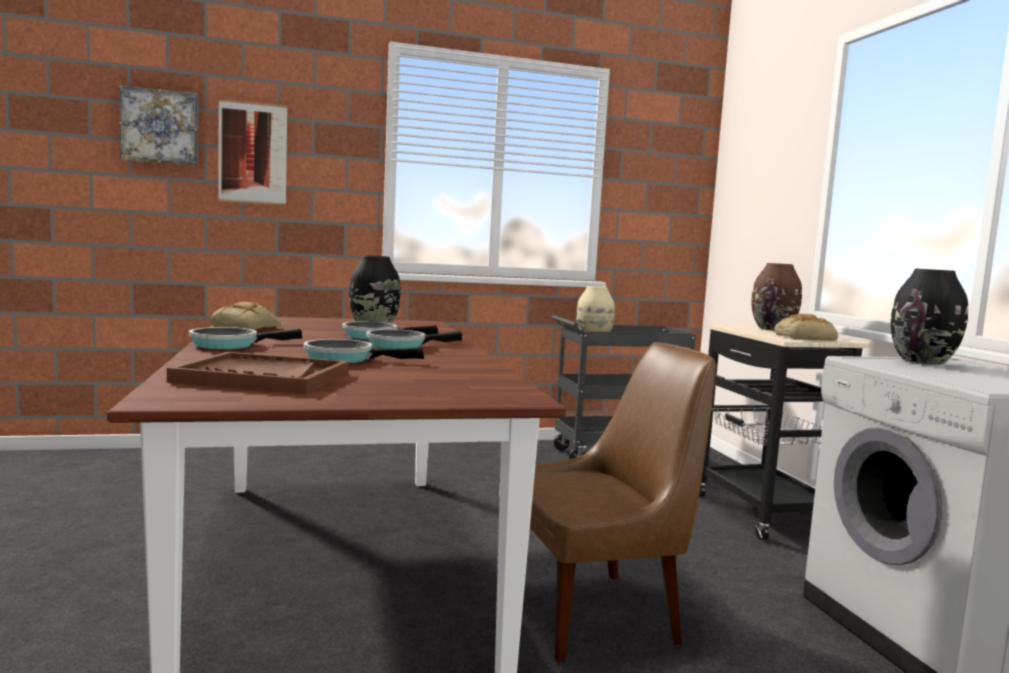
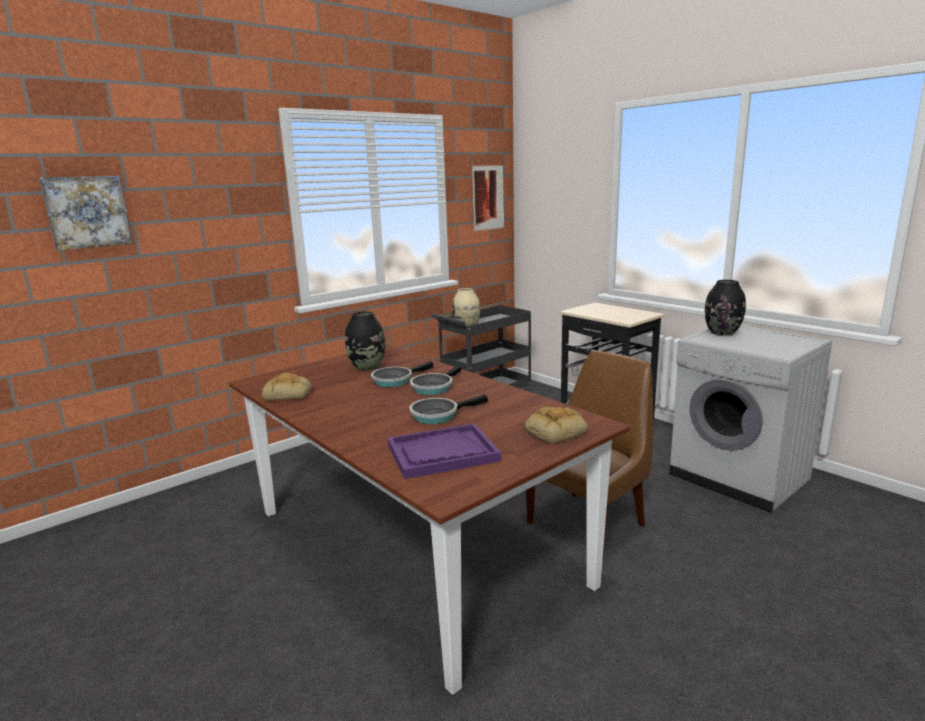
camera: 25 degrees left, 10 degrees up
(230, 345) = (335, 422): frying pan -> none
(253, 153) = (179, 223): picture -> picture (488, 197)
(262, 378) = (442, 453): brown tray -> purple tray
(773, 329) = (600, 309): brown vase -> none
(804, 337) = (631, 316): bread -> bread (555, 431)

